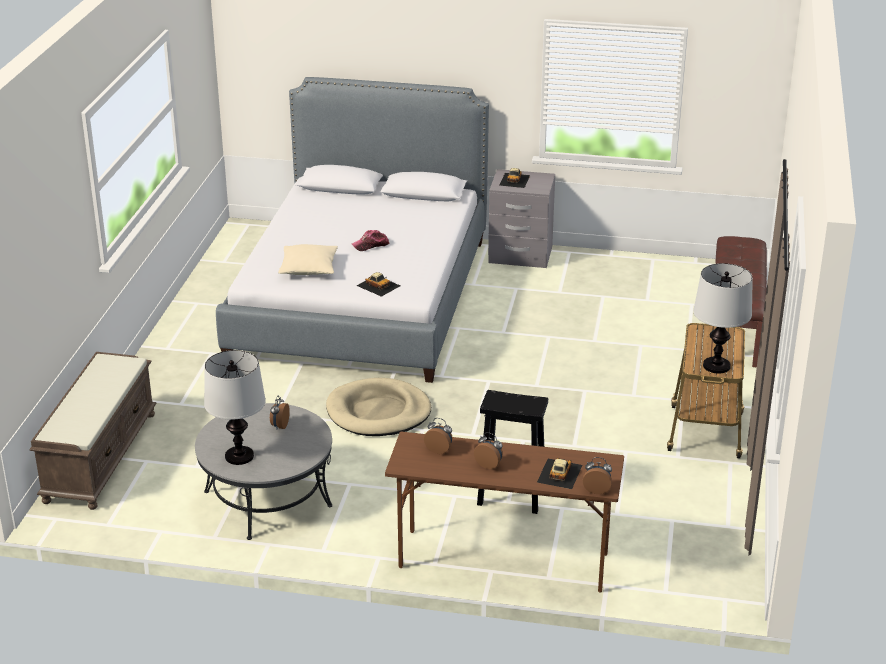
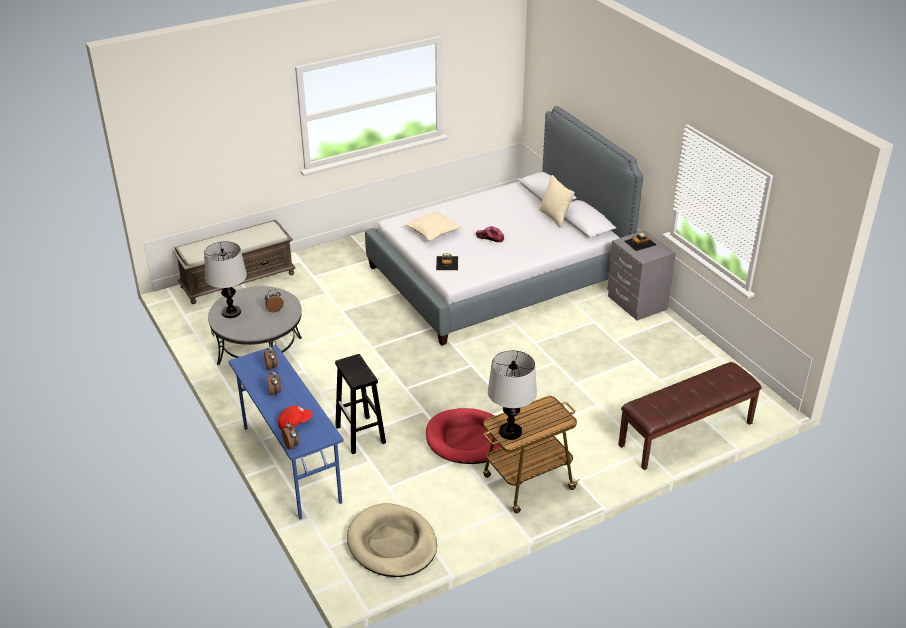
camera: 50 degrees right, 5 degrees up
(378, 412) = (386, 343): beige dog bed -> beige dog bed (392, 544)
(391, 201) = (554, 217): none -> beige pillow
(502, 561) = (290, 464): brown desk -> blue desk
(559, 473) = (294, 423): toy car -> red cap
(601, 436) = (467, 439): none -> red dog bed

